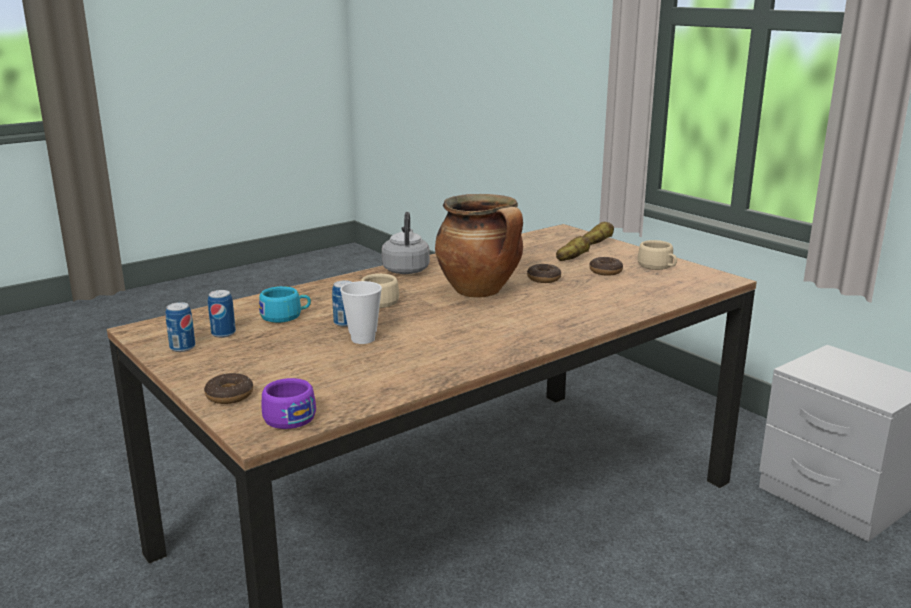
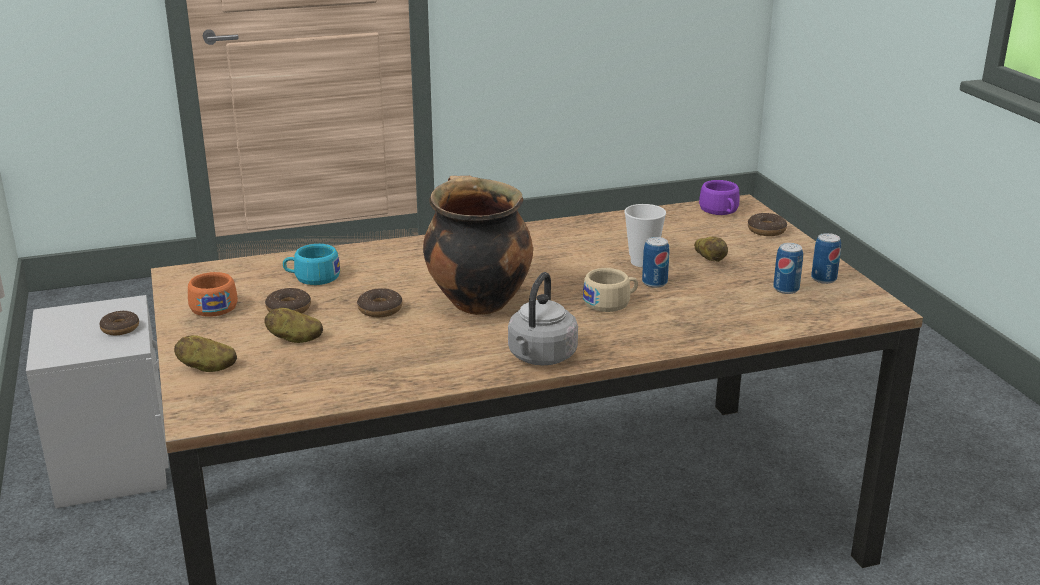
camera: 160 degrees left, 5 degrees up
(286, 316) = (718, 301): turquoise cup -> turquoise cup (312, 278)
(296, 350) = (710, 260): none -> potato
(658, 267) = (213, 306): beige cup -> orange cup
(837, 380) = (120, 328): none -> donut

